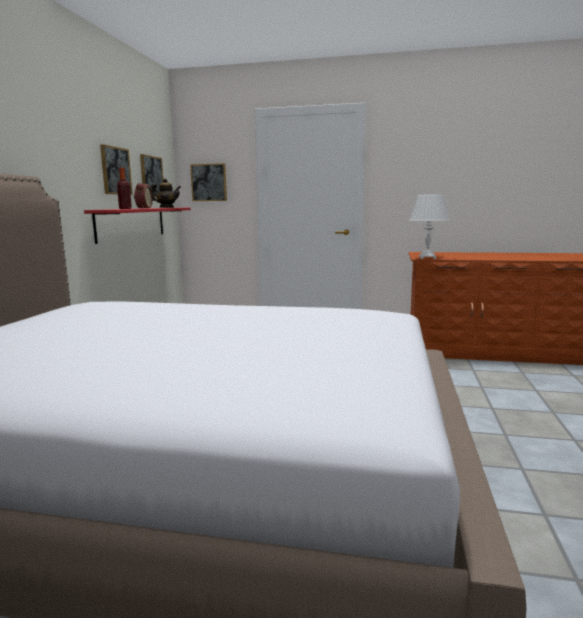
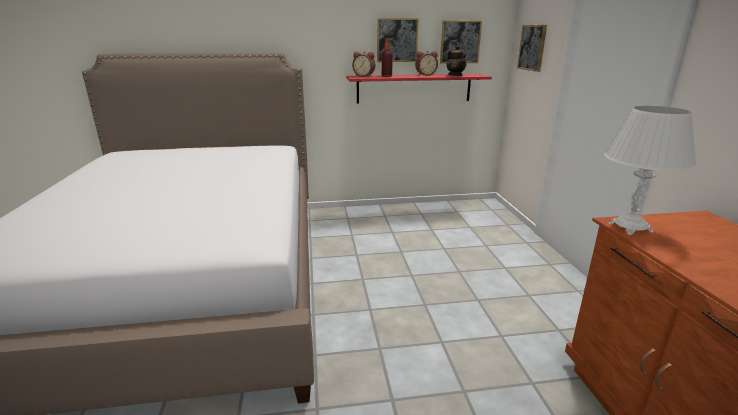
camera: 70 degrees right, 10 degrees up
(107, 209) = (364, 76): none -> alarm clock

